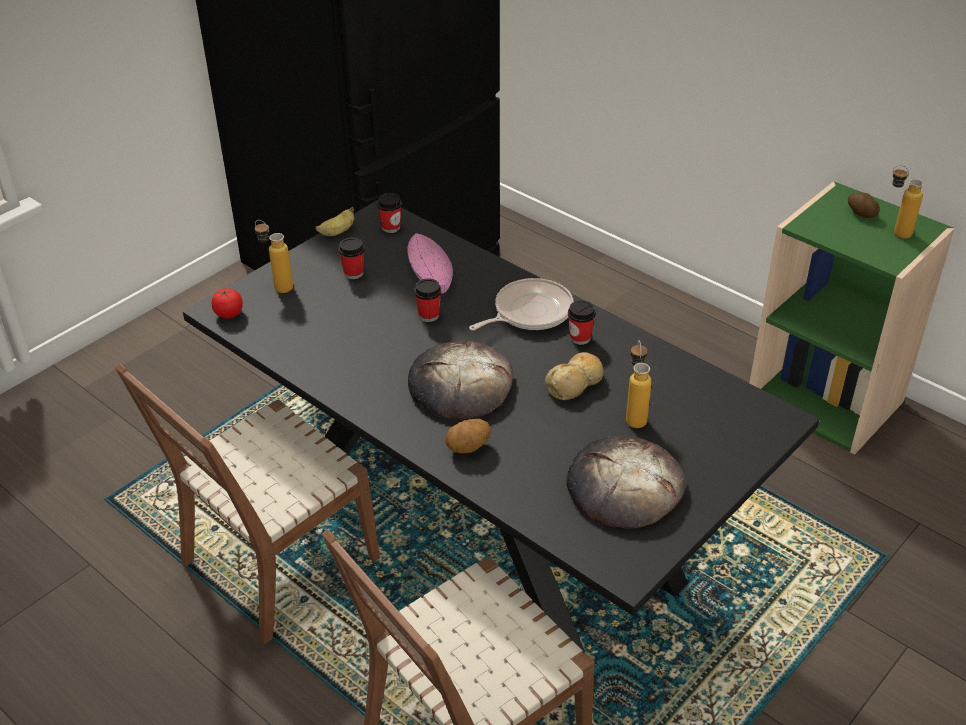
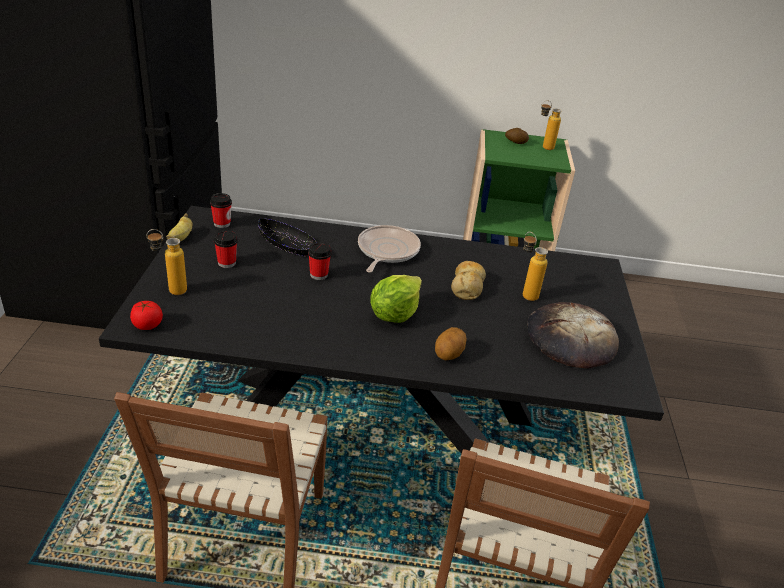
camera: 40 degrees left, 5 degrees down
(430, 274) = (288, 246): pink bowl -> black bowl
(460, 385) = (394, 314): bread -> lettuce
(580, 338) = (437, 257): cup -> none

